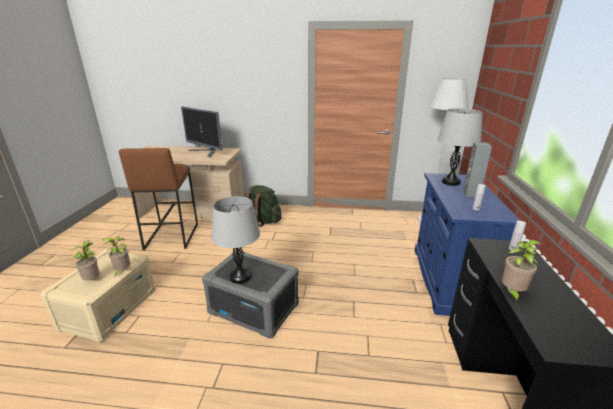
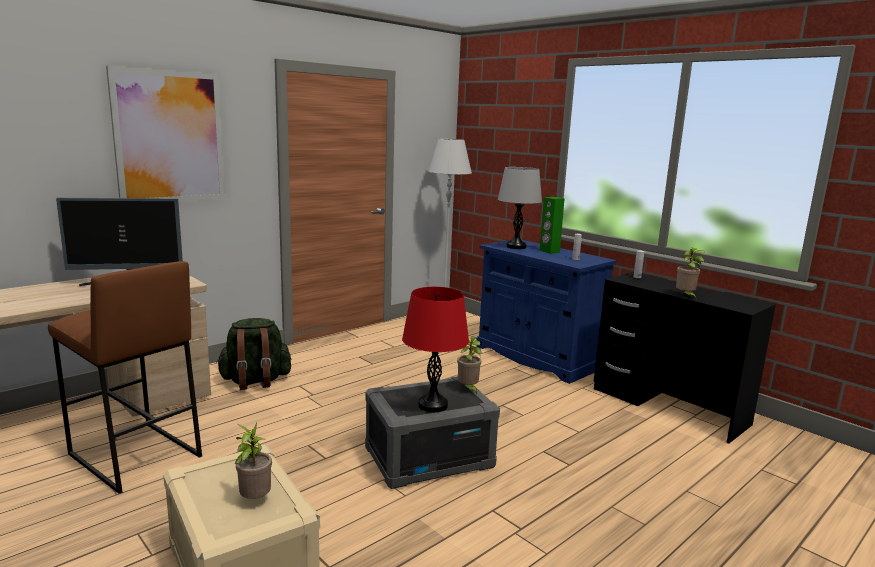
camera: 50 degrees left, 10 degrees down
(122, 271) = (276, 471): potted plant -> potted plant (468, 389)
(240, 277) = (433, 405): grey table lamp -> red table lamp
(241, 76) = (169, 137): none -> picture
(470, 194) = (549, 251): grey speaker -> green speaker

